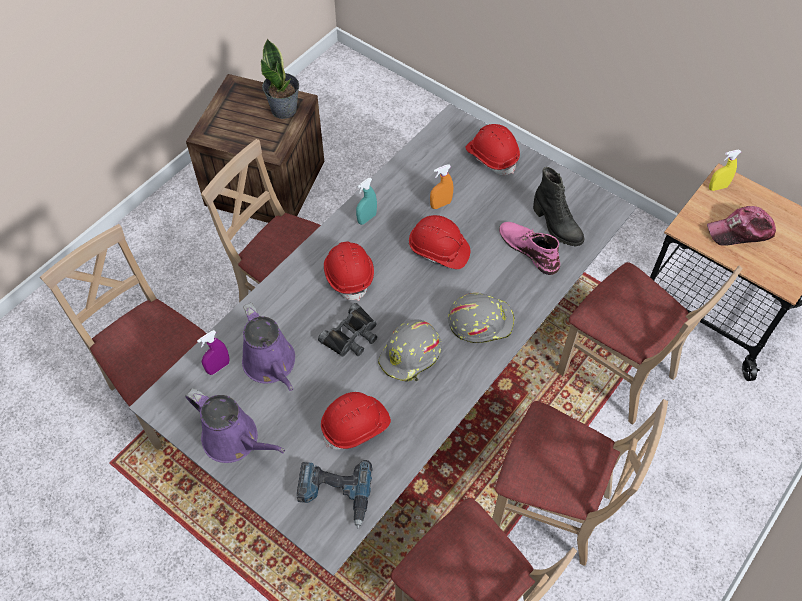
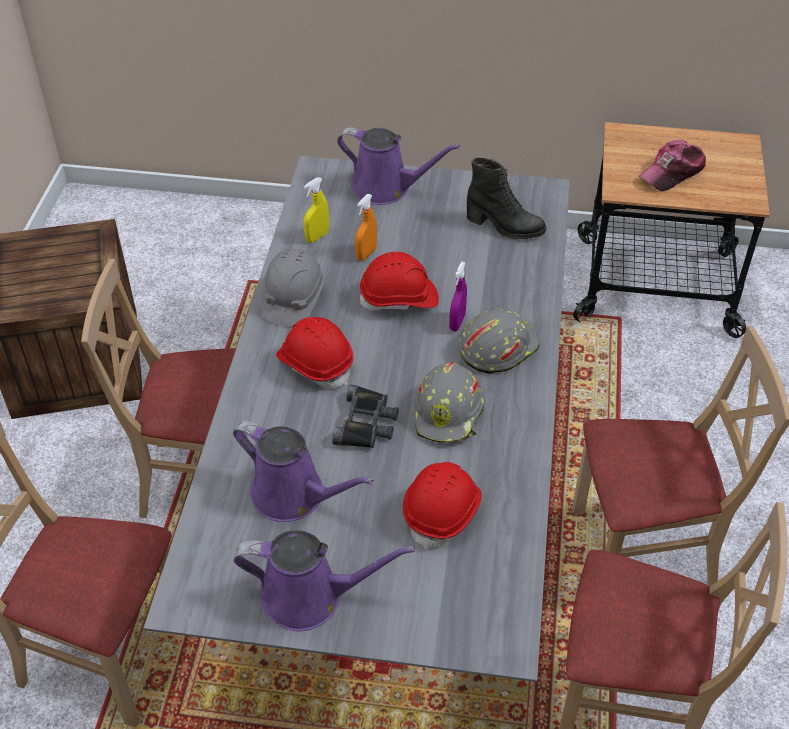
camera: 30 degrees left, 10 degrees down
(218, 367) = (229, 528): purple spray bottle -> purple spray bottle (457, 322)
(284, 109) = (84, 247): potted plant -> none
(334, 494) = (473, 594): power drill -> none
(367, 218) = (293, 299): turquoise spray bottle -> grey hard hat
(492, 156) = (386, 188): red hard hat -> purple watering can
(528, 248) = (493, 258): pink boot -> none
(617, 372) = (610, 386): beige chair -> none
(717, 187) = (621, 142): yellow spray bottle -> yellow spray bottle (317, 236)

